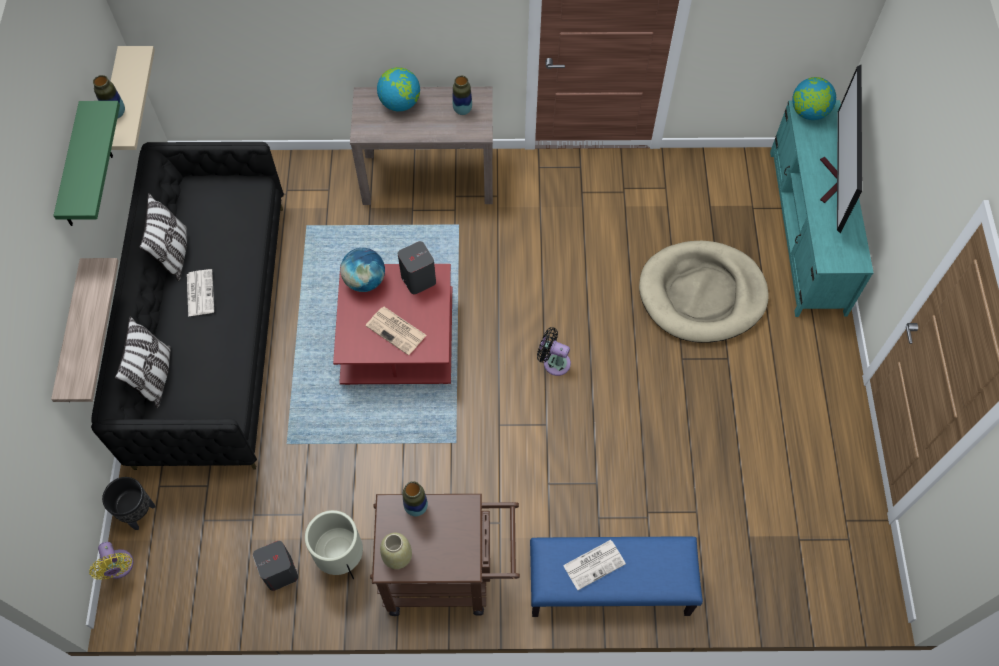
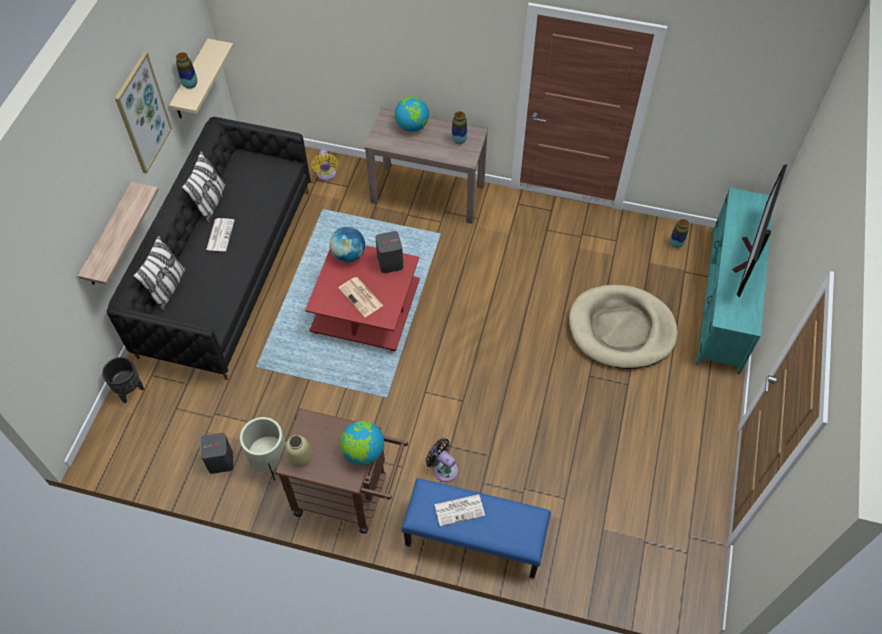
camera: 15 degrees right, 5 degrees down
(73, 168) = (142, 114): green shelf -> picture
(119, 567) = (103, 427): yellow fan -> yellow fan (326, 175)
(416, 507) = (326, 425): vase -> vase (676, 244)
(554, 362) = (483, 354): black fan -> black fan (443, 469)
(808, 112) = (743, 200): globe -> globe (363, 452)

